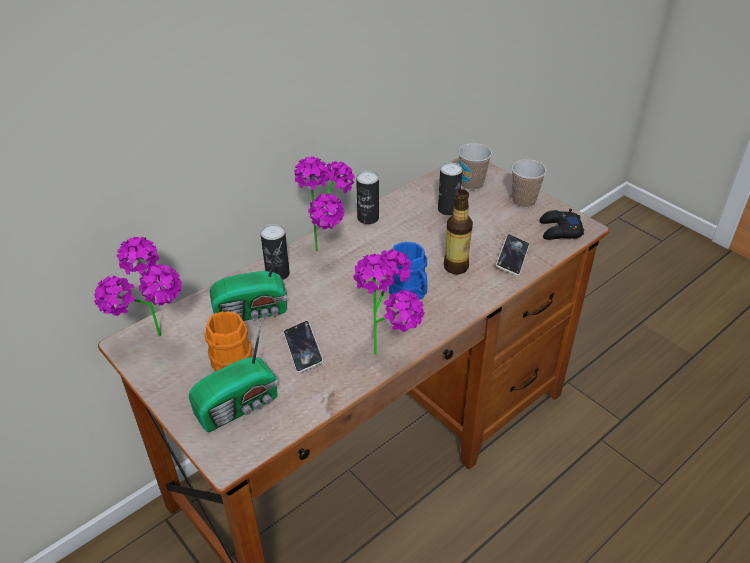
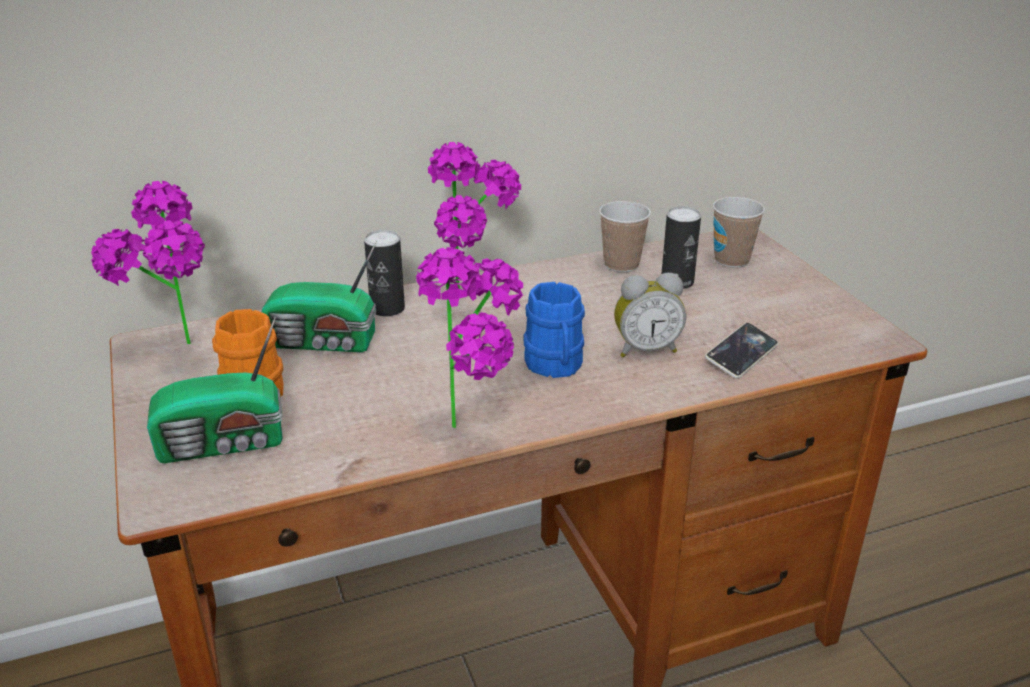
camera: 20 degrees right, 10 degrees down
(303, 349) = (358, 398): phone -> none
(368, 218) = (553, 272): can -> none
(456, 267) = (645, 349): bottle -> alarm clock
(524, 201) = (801, 292): cup -> cup (621, 265)
(559, 231) = (839, 337): black game controller -> none

